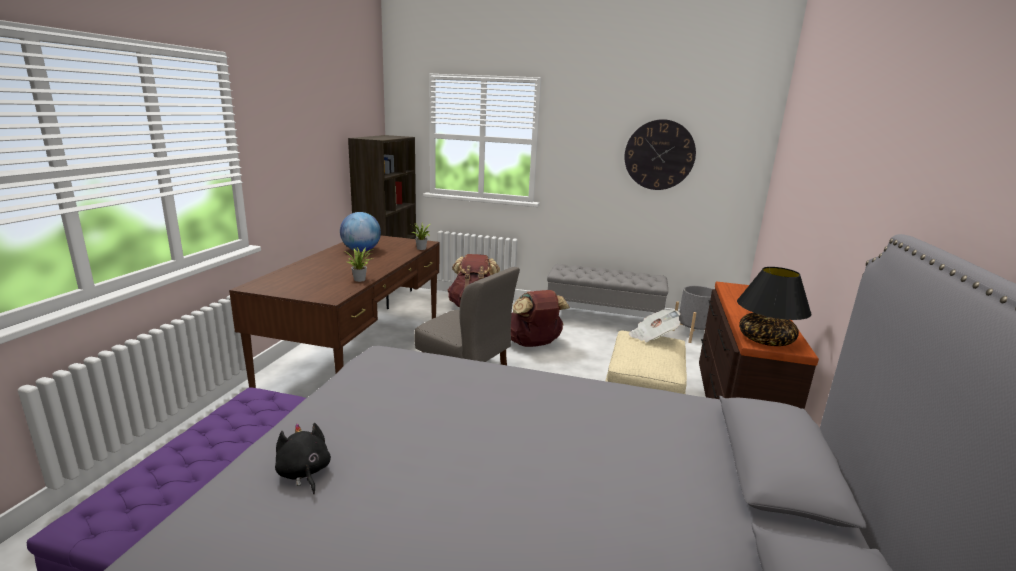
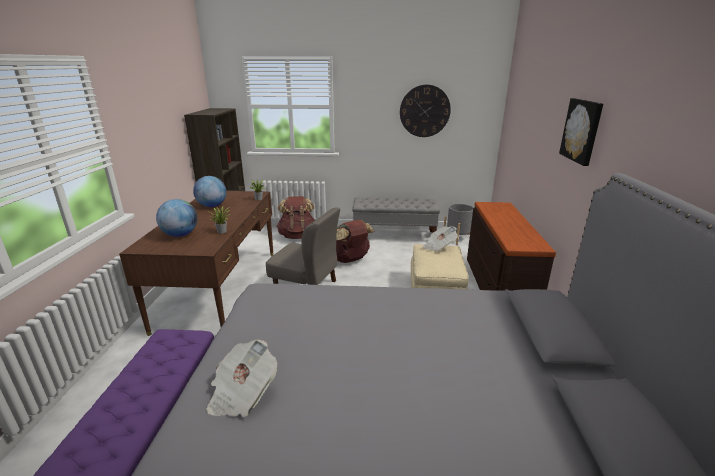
camera: 10 degrees left, 5 degrees up
(304, 473) = (242, 393): black plush toy -> newspaper
(309, 278) = (180, 235): none -> globe
(765, 340) = (519, 243): black table lamp -> none
(866, 180) = (582, 130): none -> picture

